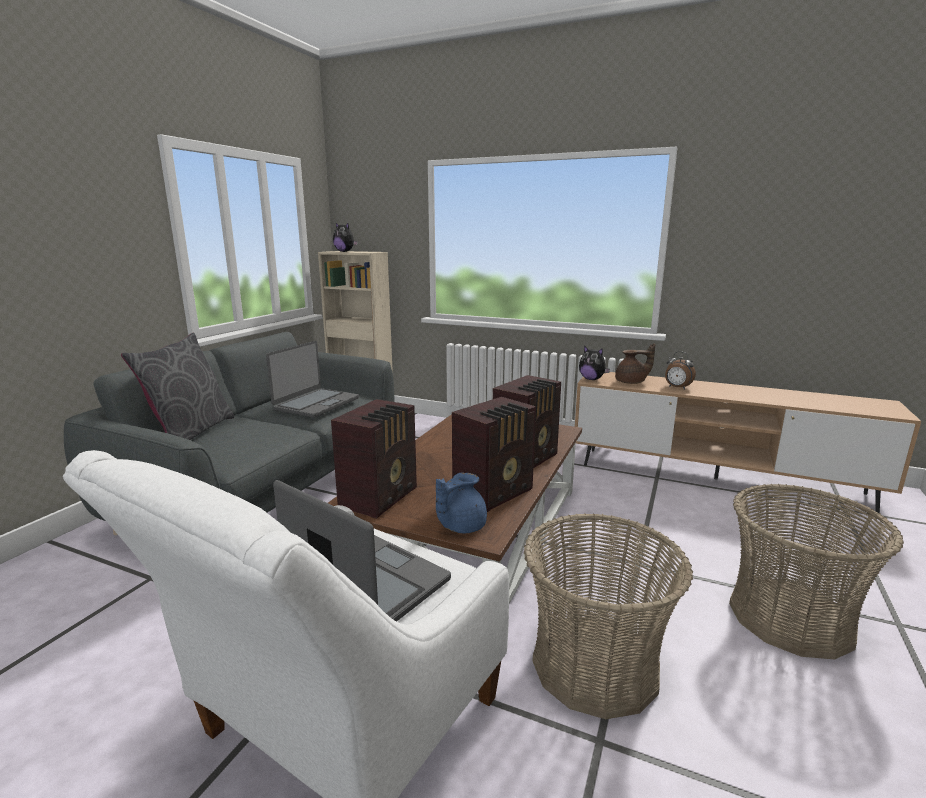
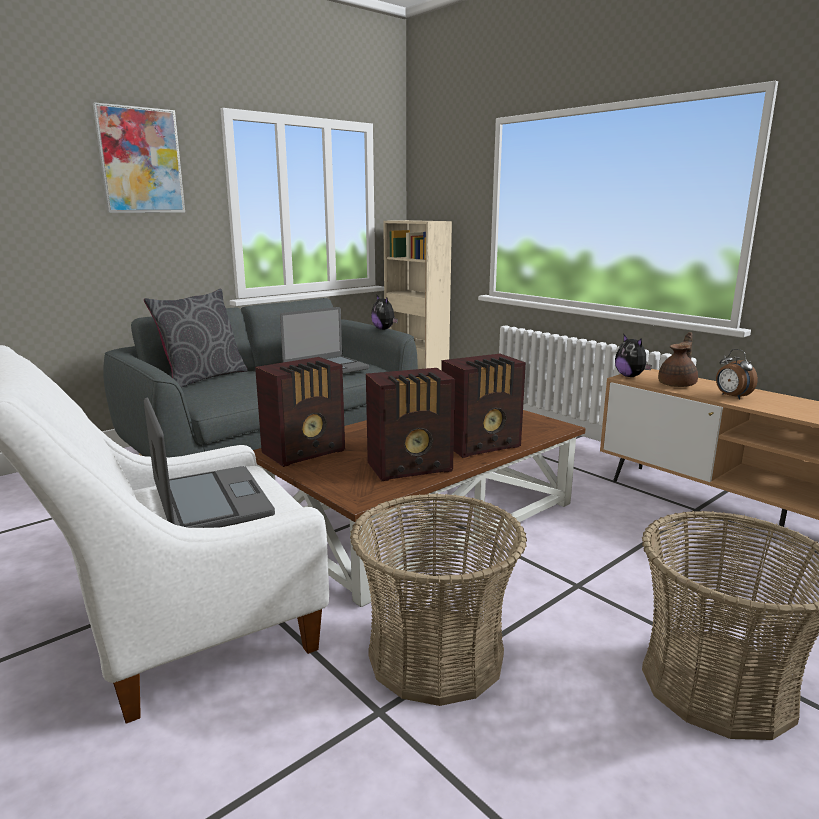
camera: 25 degrees right, 0 degrees up
(74, 191) = (140, 161): none -> picture
(345, 252) = (408, 220): plush toy -> plush toy (384, 329)
(460, 526) = (346, 486): blue teapot -> none
(631, 382) = (678, 384): brown teapot -> brown teapot turned 75 degrees counterclockwise

